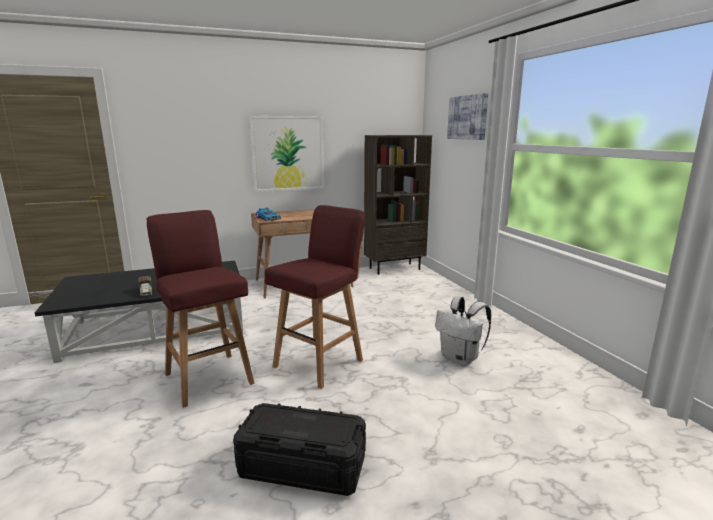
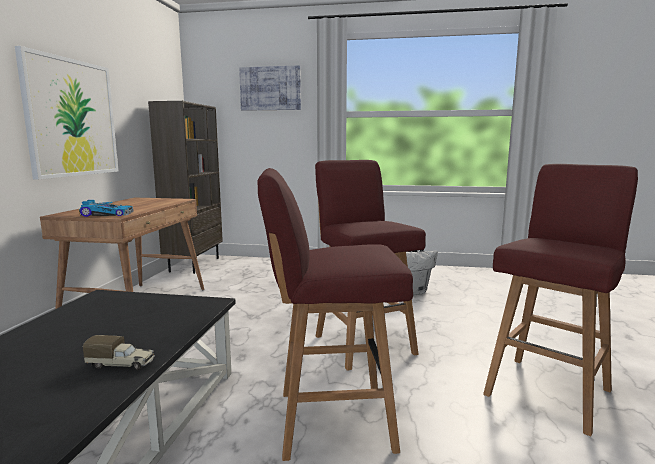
camera: 60 degrees left, 5 degrees down
(302, 467) = (549, 391): black storage box -> red stool

